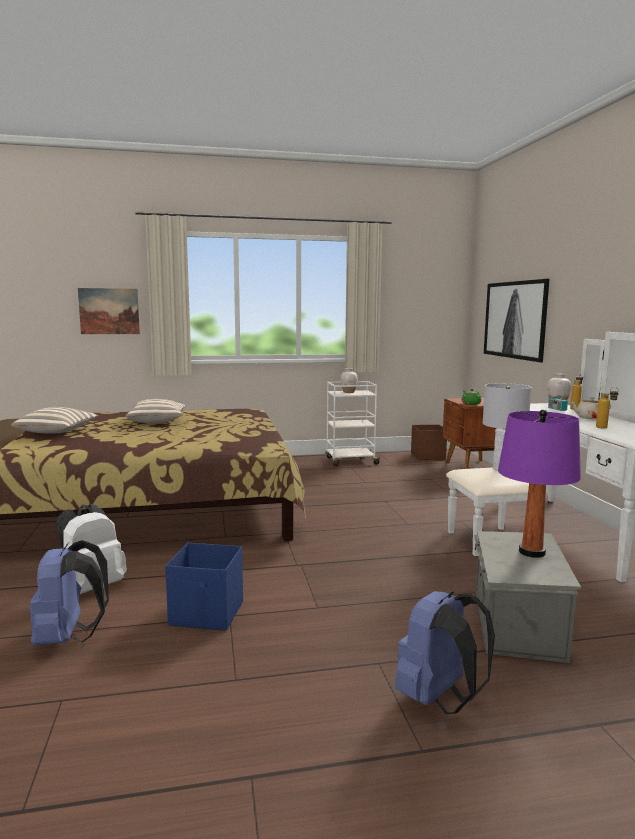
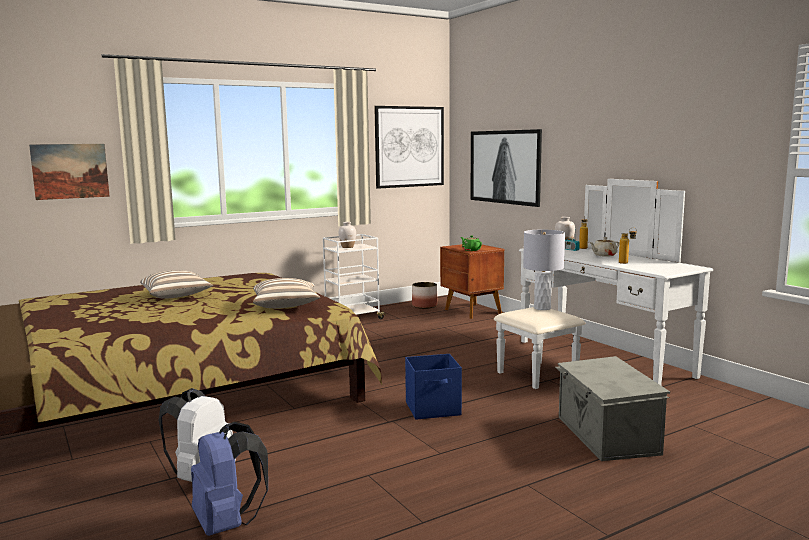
camera: 20 degrees left, 0 degrees up
(57, 432) = (74, 318): pillow -> pillow (286, 306)
(208, 614) = (346, 477): blue storage box -> blue storage box (434, 409)
(426, 299) = (409, 147): none -> picture
(428, 456) = (424, 306): brown storage box -> planter
(439, 699) = (592, 499): blue backpack -> none
(531, 552) = (615, 372): purple table lamp -> none

